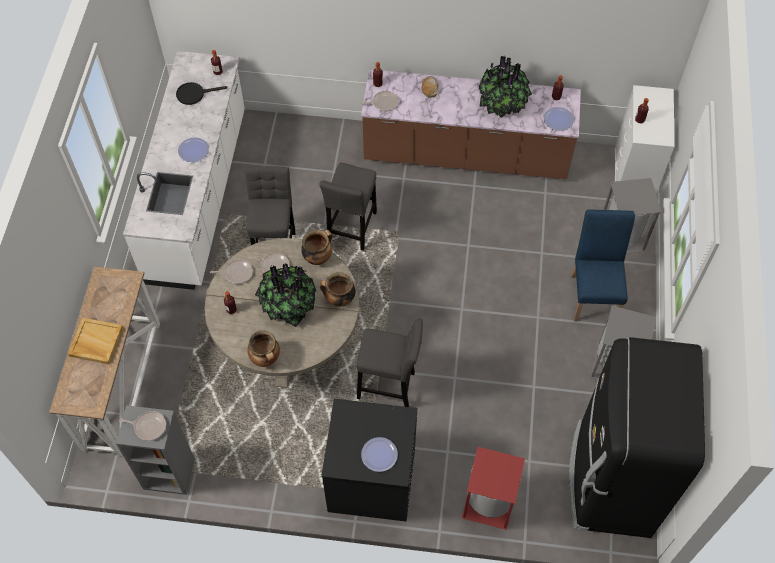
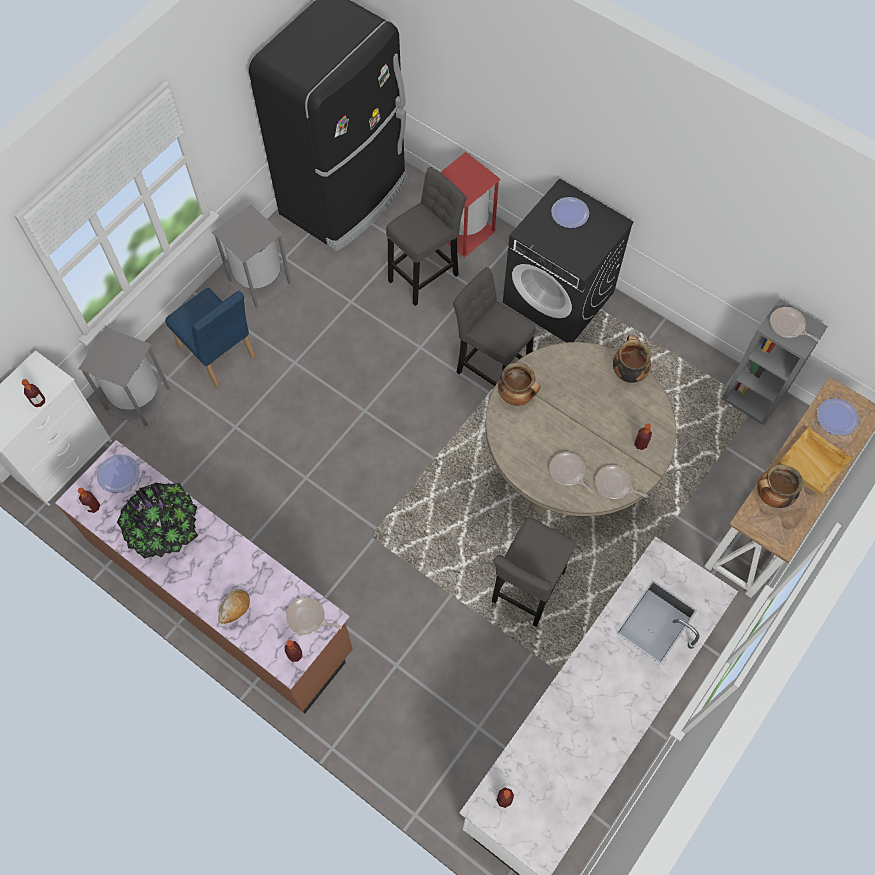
camera: 150 degrees left, 5 degrees up
(193, 150) = (598, 673): plate -> plate (837, 417)
(194, 94) = (556, 775): black frying pan -> none
(288, 305) = (575, 417): potted plant -> none
(318, 257) = (512, 456): cooking pot -> cooking pot (771, 497)
(351, 229) = (423, 569): grey stool -> grey stool (426, 275)
(594, 294) = (220, 356): blue chair -> blue chair turned 75 degrees counterclockwise

